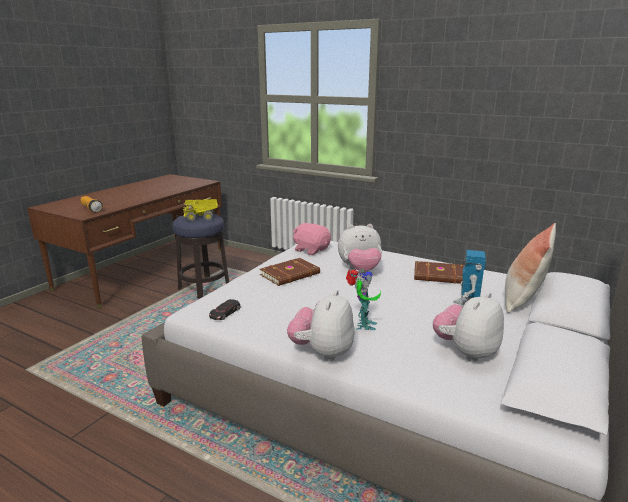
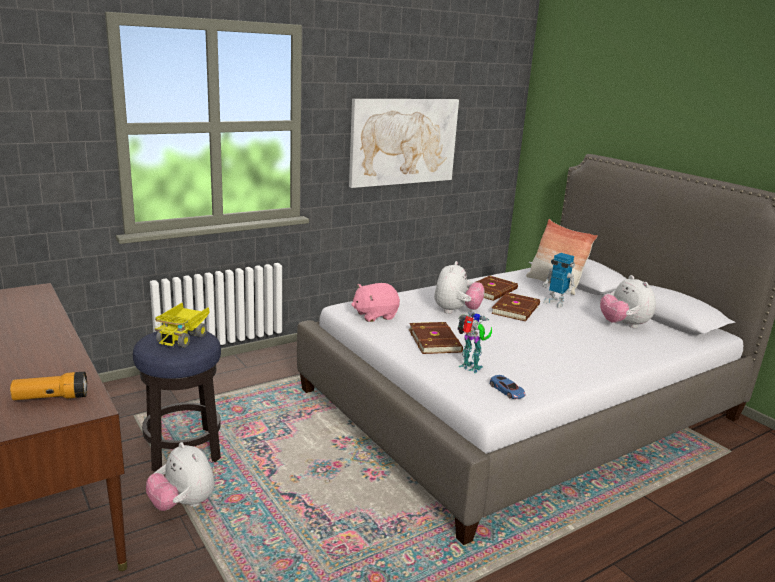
camera: 65 degrees left, 0 degrees up
(225, 313) = (507, 390): black toy car -> blue toy car
(322, 353) = (606, 368): plush toy -> plush toy (183, 504)
(363, 325) = (567, 342): toy robot -> toy robot (470, 368)
(409, 292) = (516, 309): none -> brown book
(479, 124) = (403, 141): none -> picture

